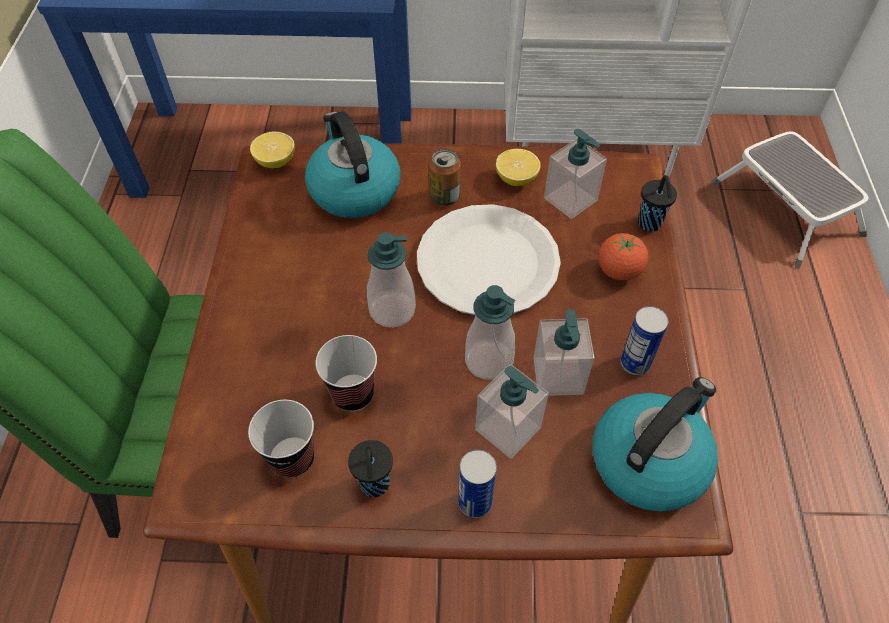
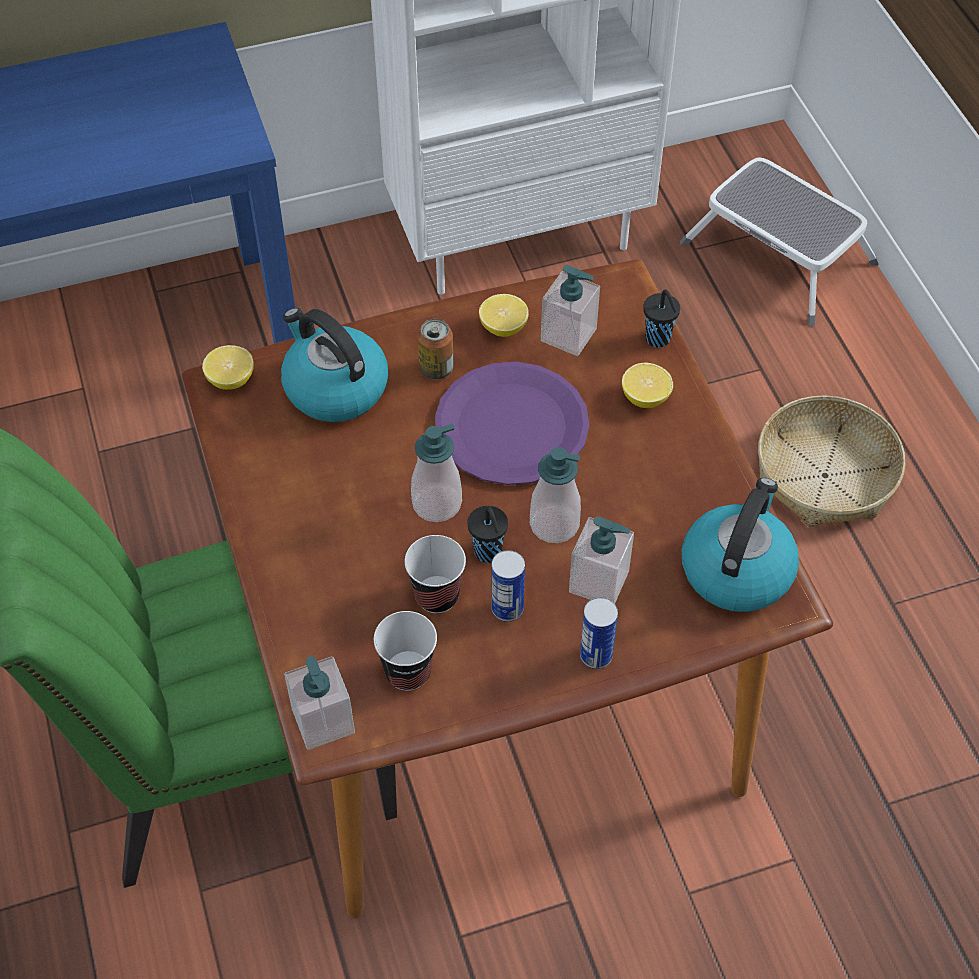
camera: 20 degrees left, 0 degrees up
(374, 486) = (497, 671): black cup -> black cup (488, 553)
(488, 262) = (512, 426): white plate -> purple plate
(558, 376) = (626, 519): soap dispenser -> soap dispenser (323, 721)
(619, 270) = (645, 397): tomato -> lemon
(635, 364) = (693, 485): can -> can (507, 609)
(773, 387) = (825, 475): none -> basket

